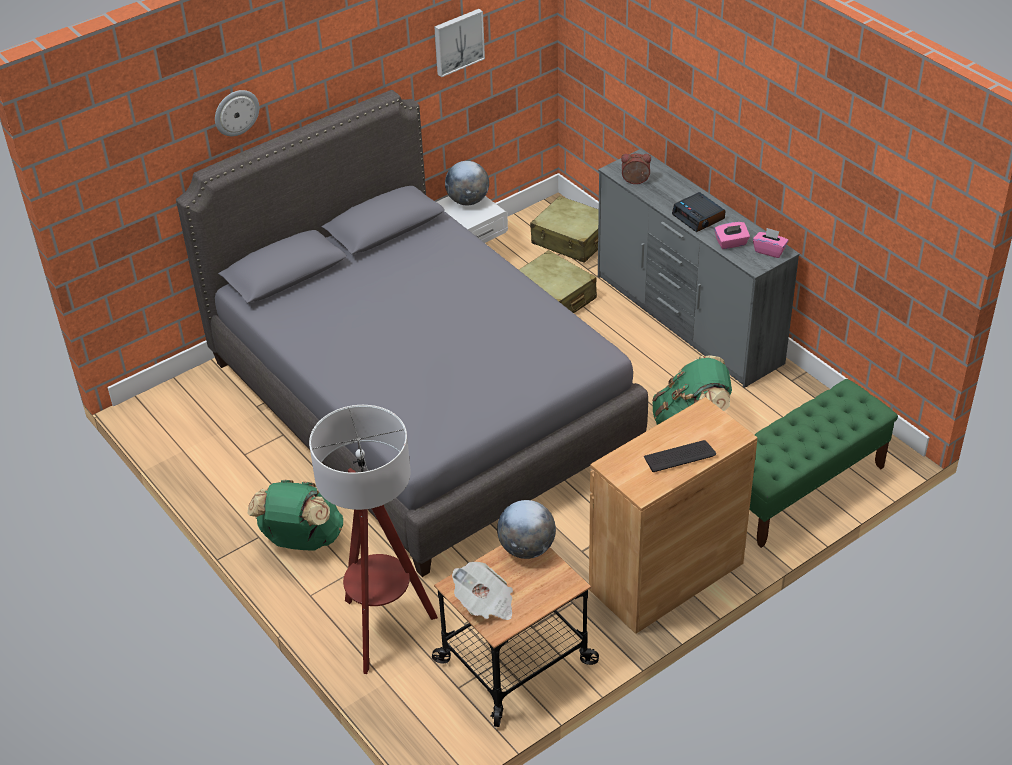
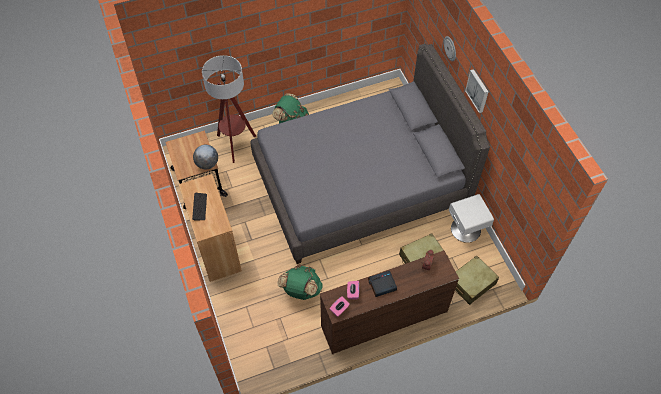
camera: 105 degrees right, 15 degrees up
(458, 41) = (515, 162): picture -> picture (478, 90)
(468, 201) = (478, 212): globe -> none
(485, 603) = (186, 143): newspaper -> none
(687, 320) = (383, 318): grey dresser -> brown dresser
(800, 489) = (242, 324): green bench -> none

